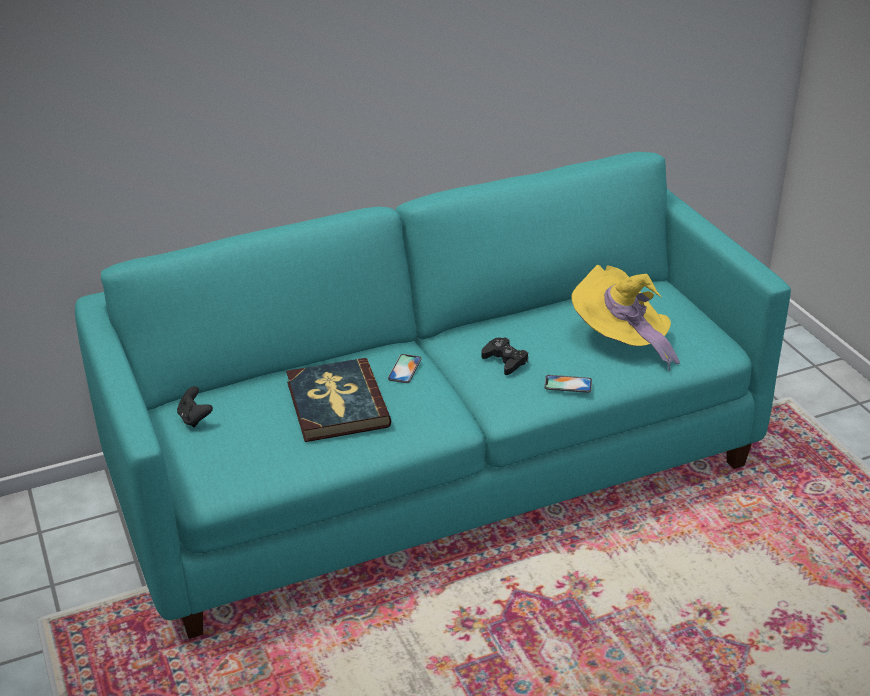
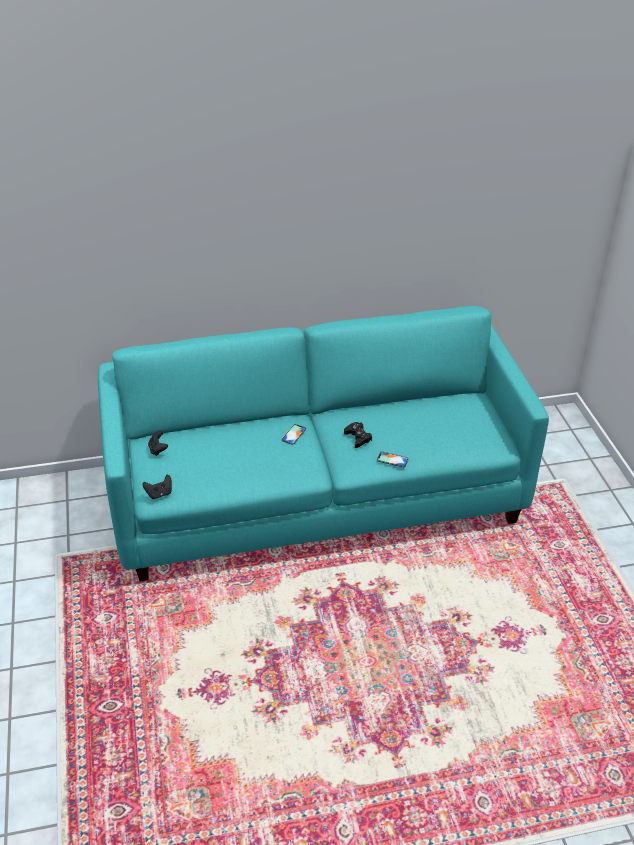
camera: 10 degrees right, 5 degrees up
(214, 483) = (159, 494): none -> black game controller
(336, 404) = (245, 453): book -> none
(622, 342) = (437, 434): yellow hat -> none

